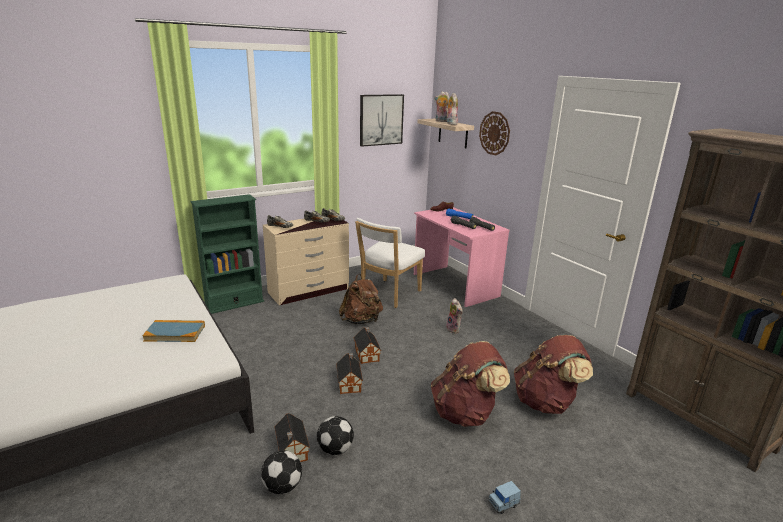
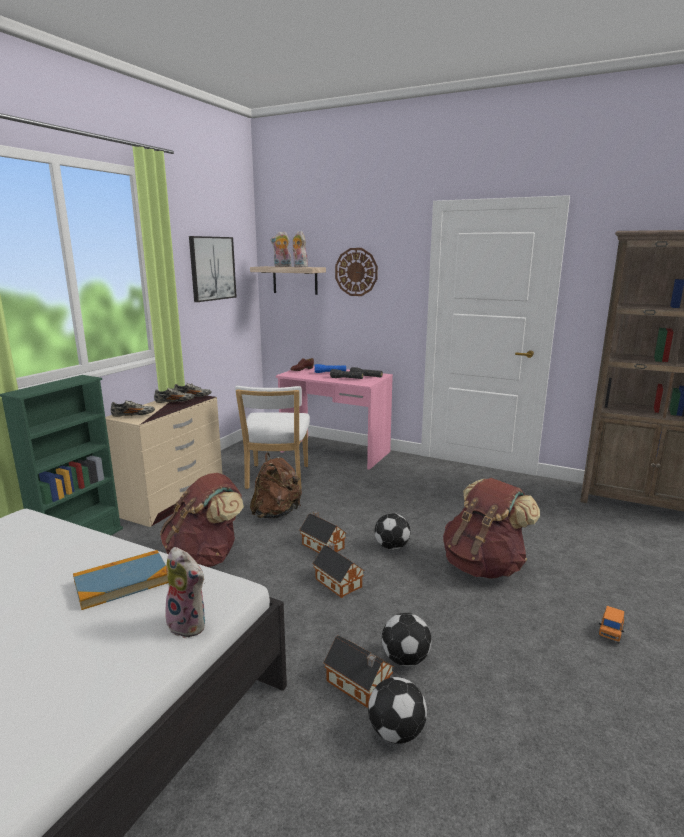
camera: 30 degrees left, 5 degrees down
(412, 372) = (391, 547): none -> football
(454, 329) = (383, 493): plush toy -> plush toy (190, 624)
(503, 503) = (610, 633): blue toy car -> orange toy car
(546, 402) = (534, 530): brown backpack -> brown backpack (206, 558)

